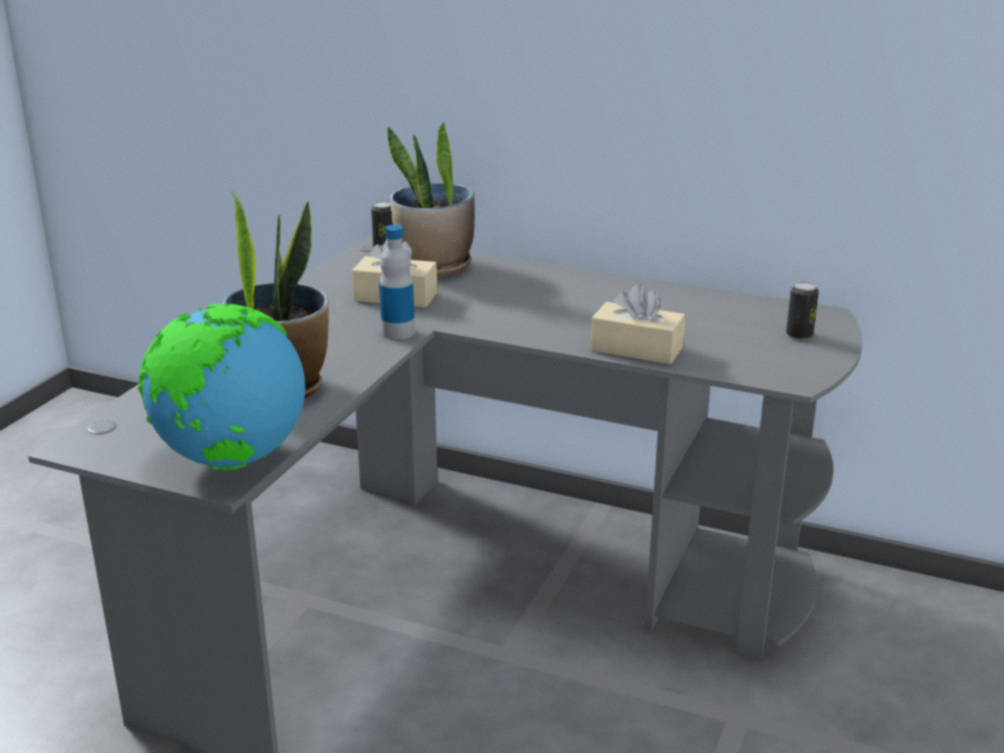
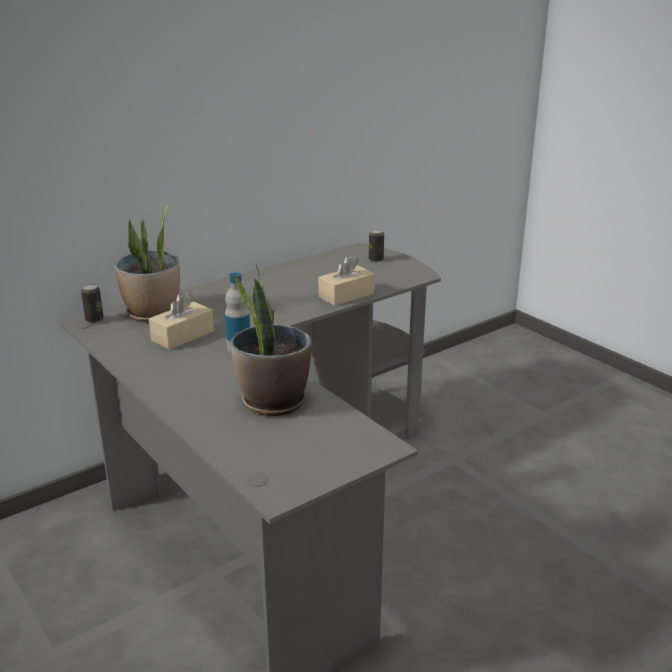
camera: 60 degrees left, 0 degrees up
(230, 460) = (358, 439): globe -> none

